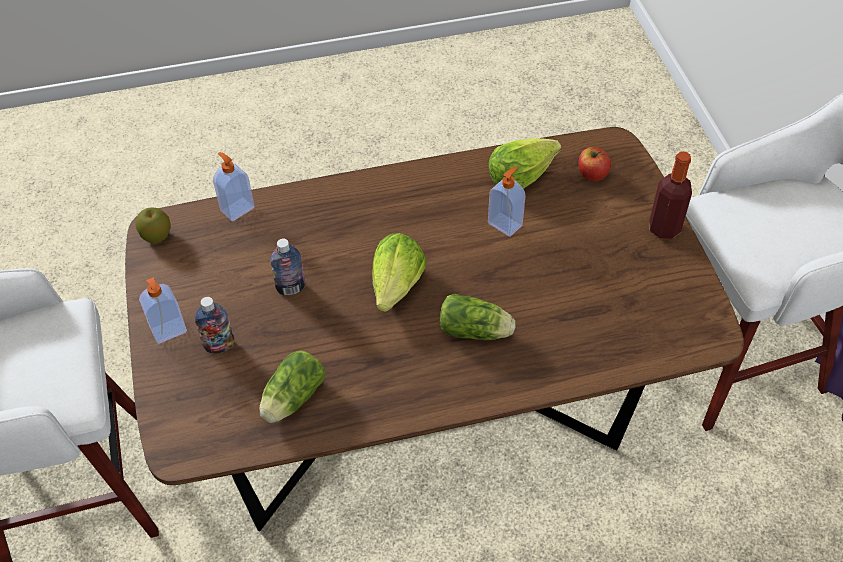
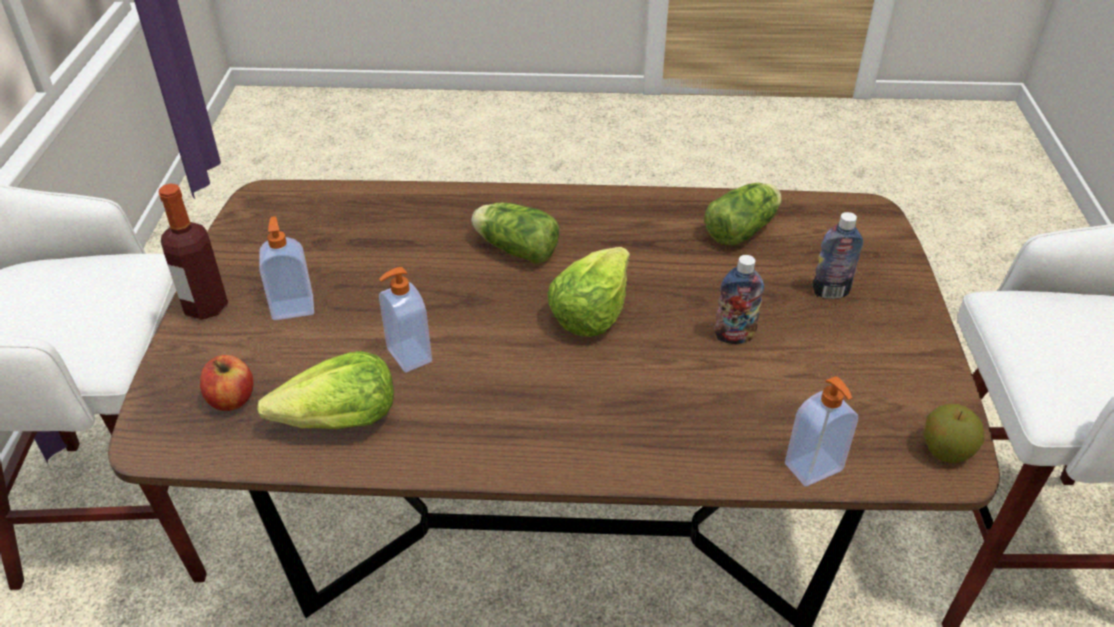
camera: 165 degrees left, 10 degrees down
(169, 331) = (899, 319): soap dispenser -> soap dispenser (293, 307)

